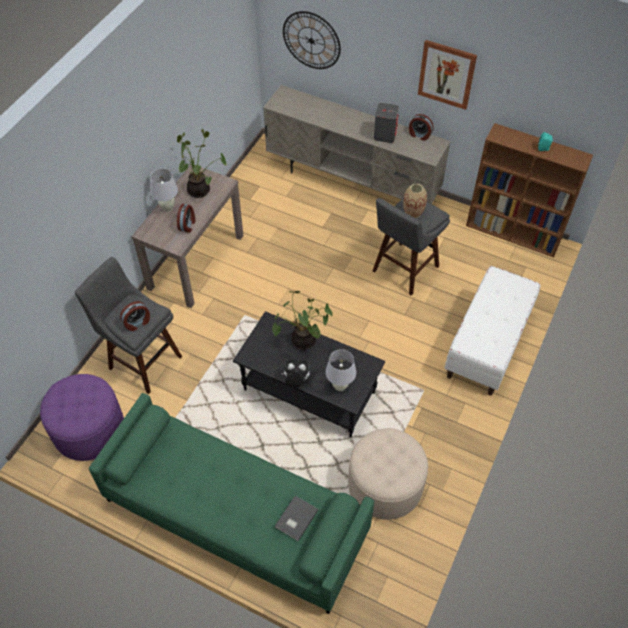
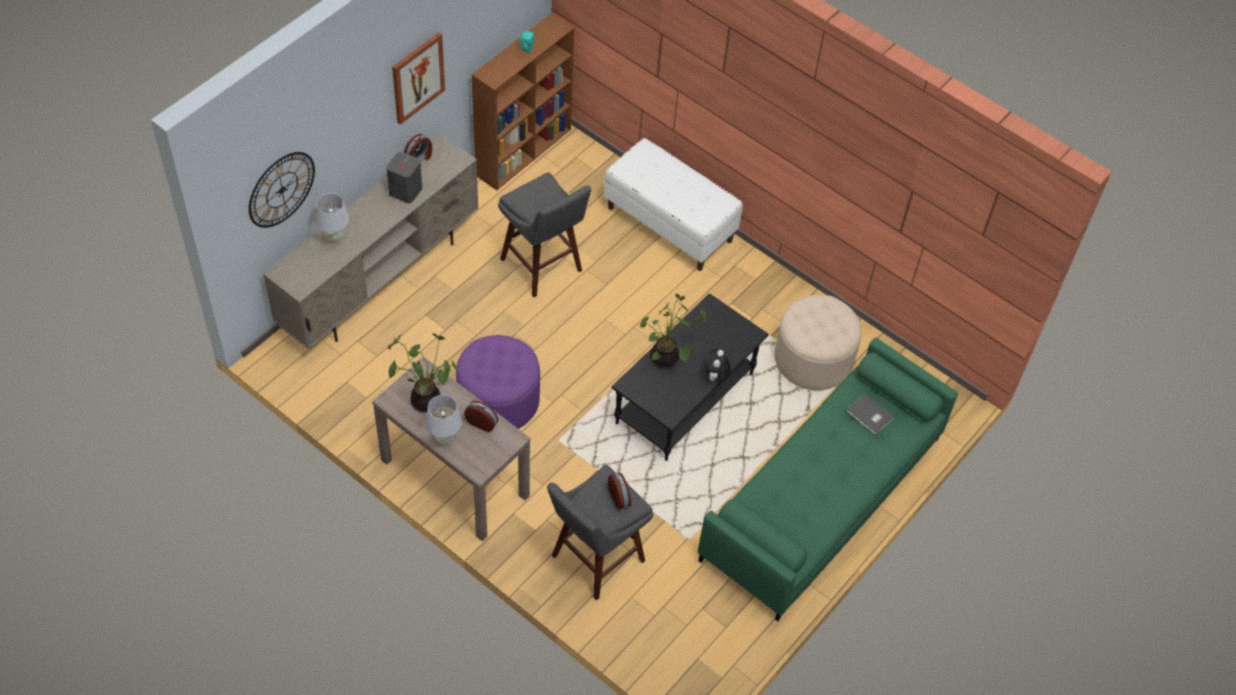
camera: 80 degrees left, 0 degrees up
(89, 429) = (678, 631): purple ottoman -> purple ottoman (498, 400)
(340, 386) = (731, 339): white table lamp -> white table lamp (334, 239)
(413, 211) = (536, 200): vase -> none

